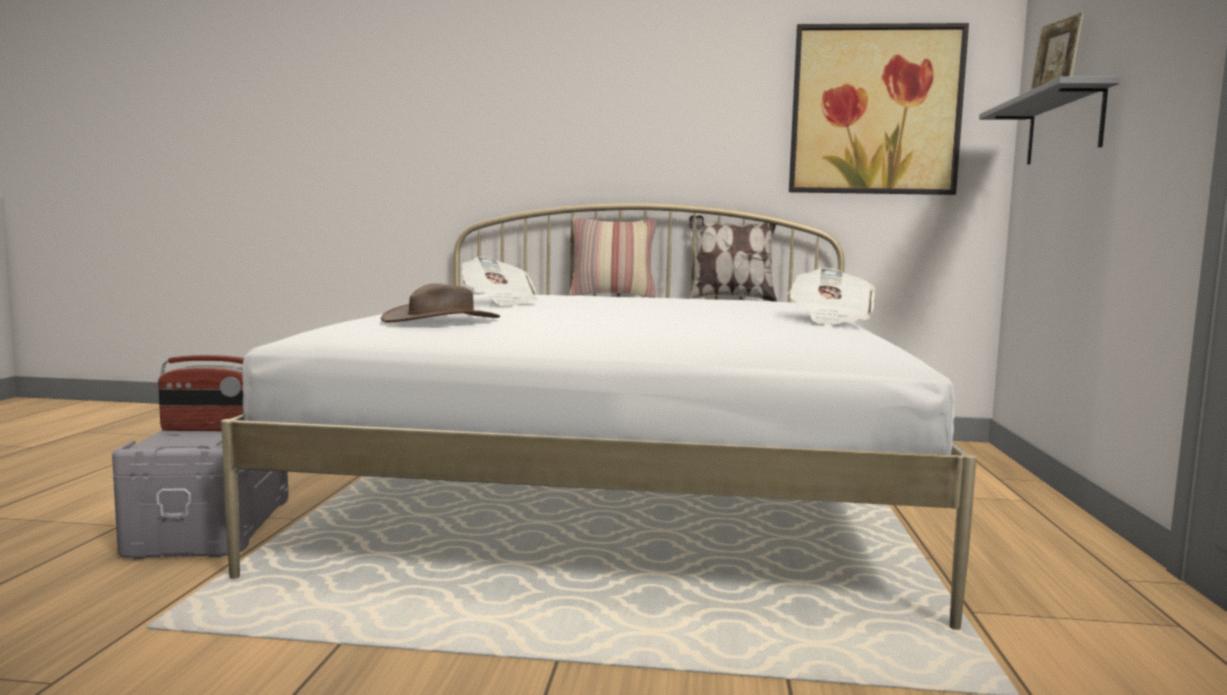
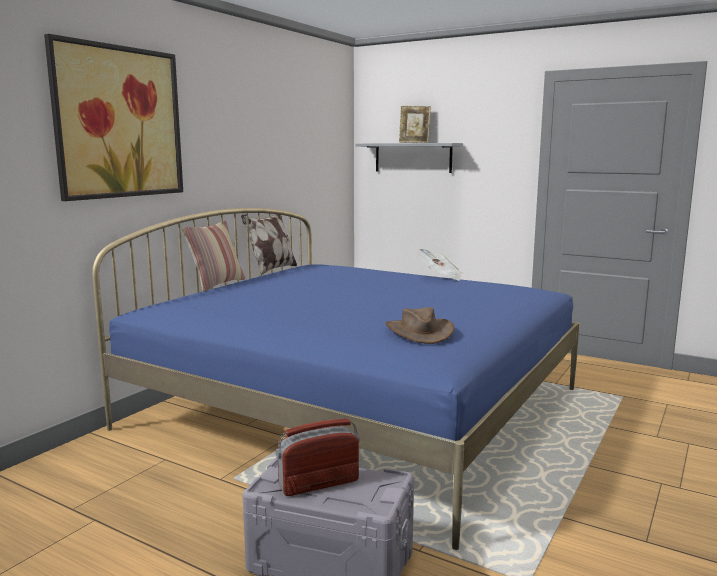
camera: 65 degrees left, 5 degrees up
(211, 429) = (318, 483): radio -> radio turned 135 degrees counterclockwise
(499, 303) = (296, 311): newspaper -> none
(619, 487) = (357, 408): white bed -> blue bed
(875, 110) = (311, 138): picture -> picture (119, 122)

